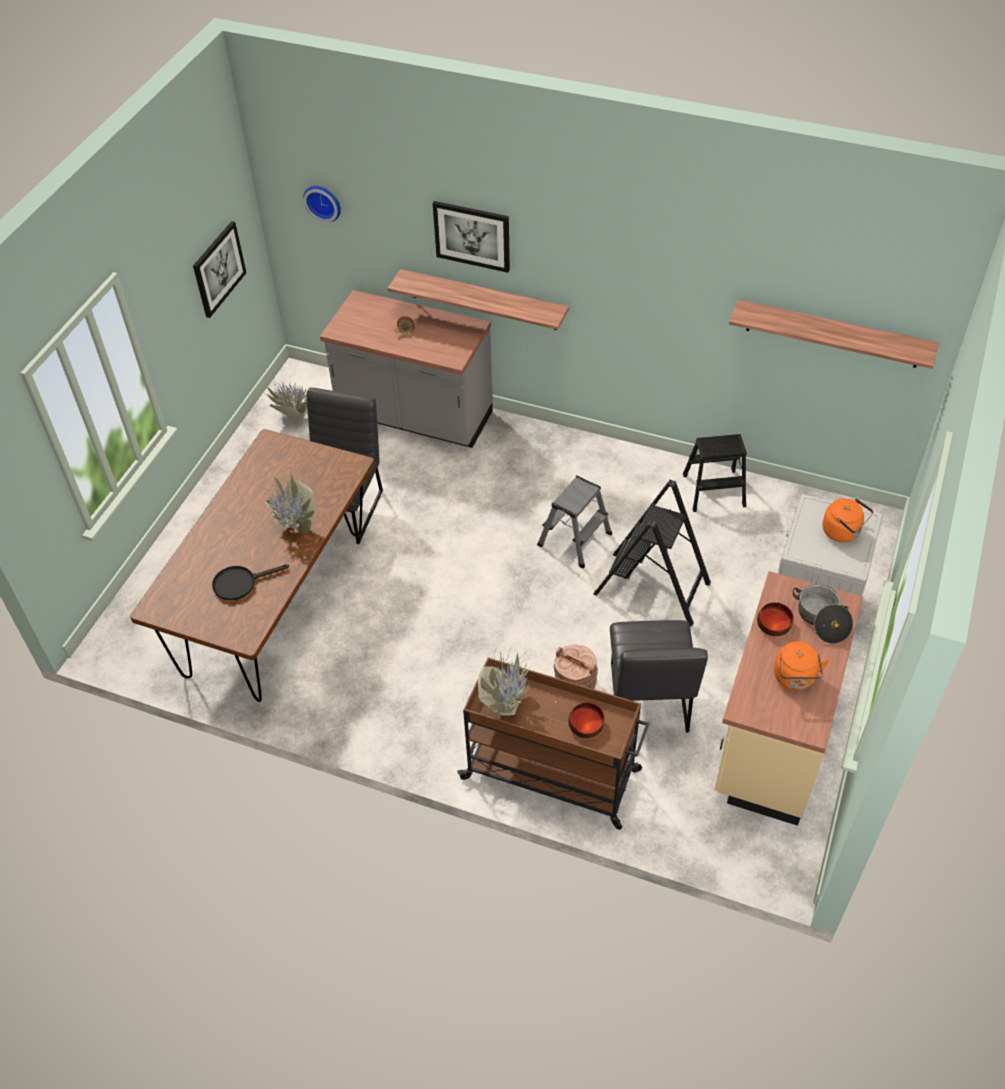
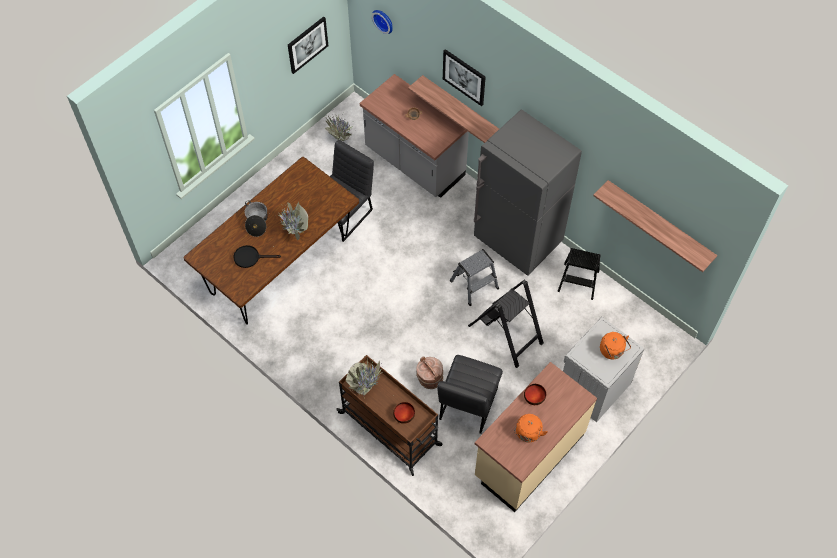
camera: 20 degrees right, 10 degrees up
(606, 469) = (517, 242): none -> grey fridge
(821, 620) = (563, 404): cooking pot -> cooking pot (257, 222)

